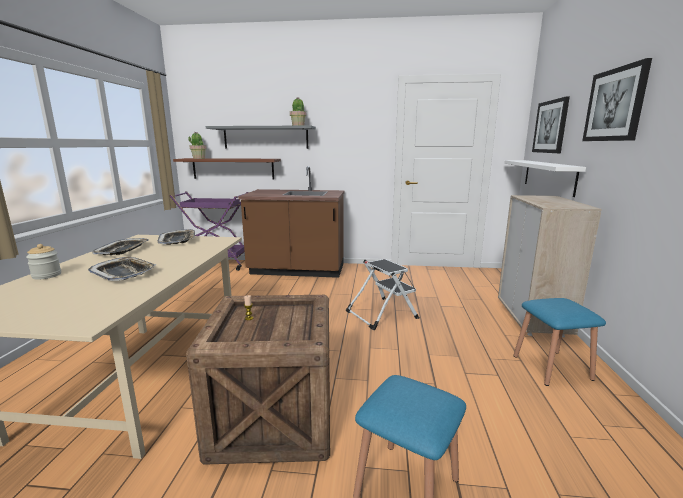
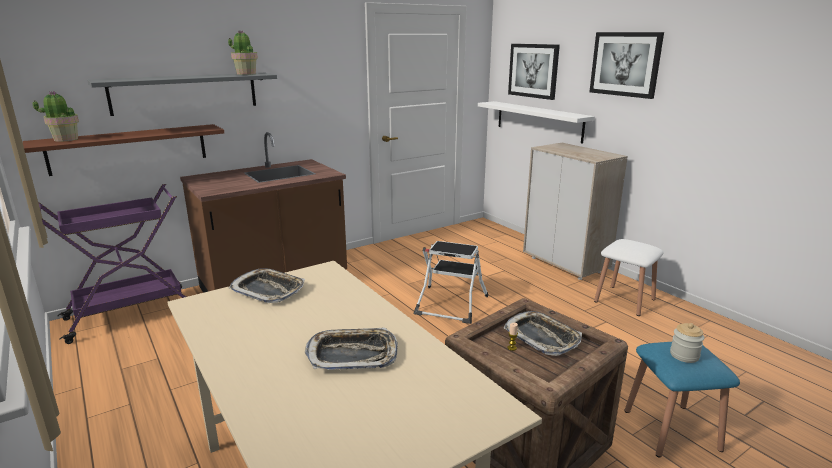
camera: 40 degrees left, 5 degrees up
(46, 275) = (260, 402): jar -> jar (684, 355)
(123, 250) = (240, 330): tray -> tray (542, 337)
(551, 367) = (624, 300): blue stool -> white stool

